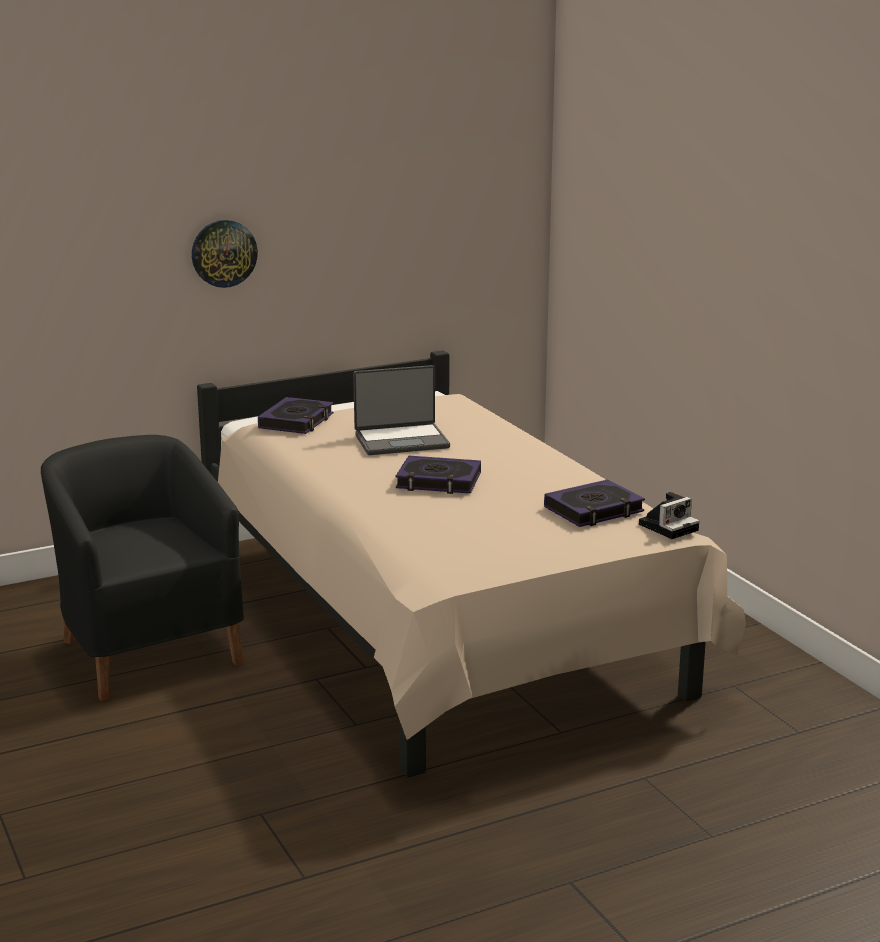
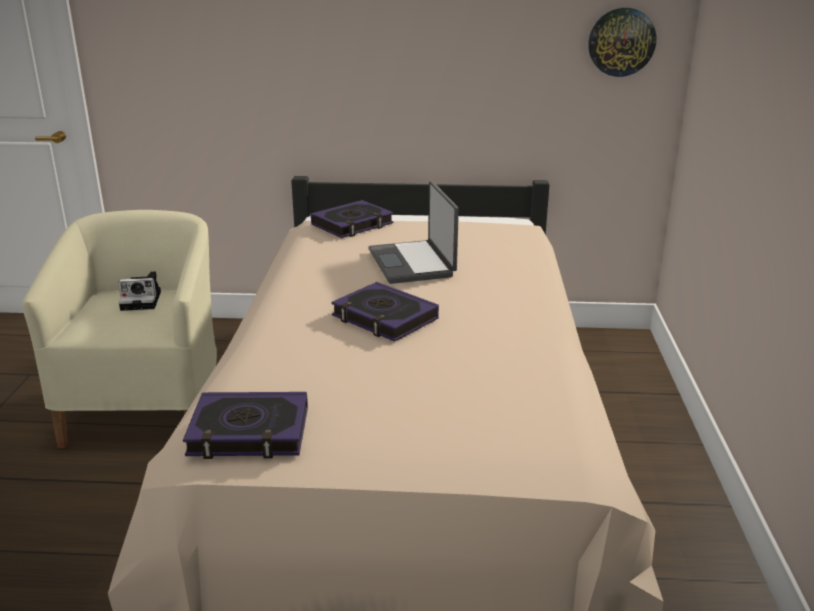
camera: 30 degrees right, 5 degrees up
(147, 651) = (149, 407): black armchair -> beige armchair
(224, 253) = (323, 54): wall clock -> wall clock (621, 42)
(401, 441) = (413, 263): laptop -> laptop turned 60 degrees clockwise
(594, 510) = (504, 403): book -> book (249, 432)
(669, 526) = (573, 459): camera -> camera (143, 300)

